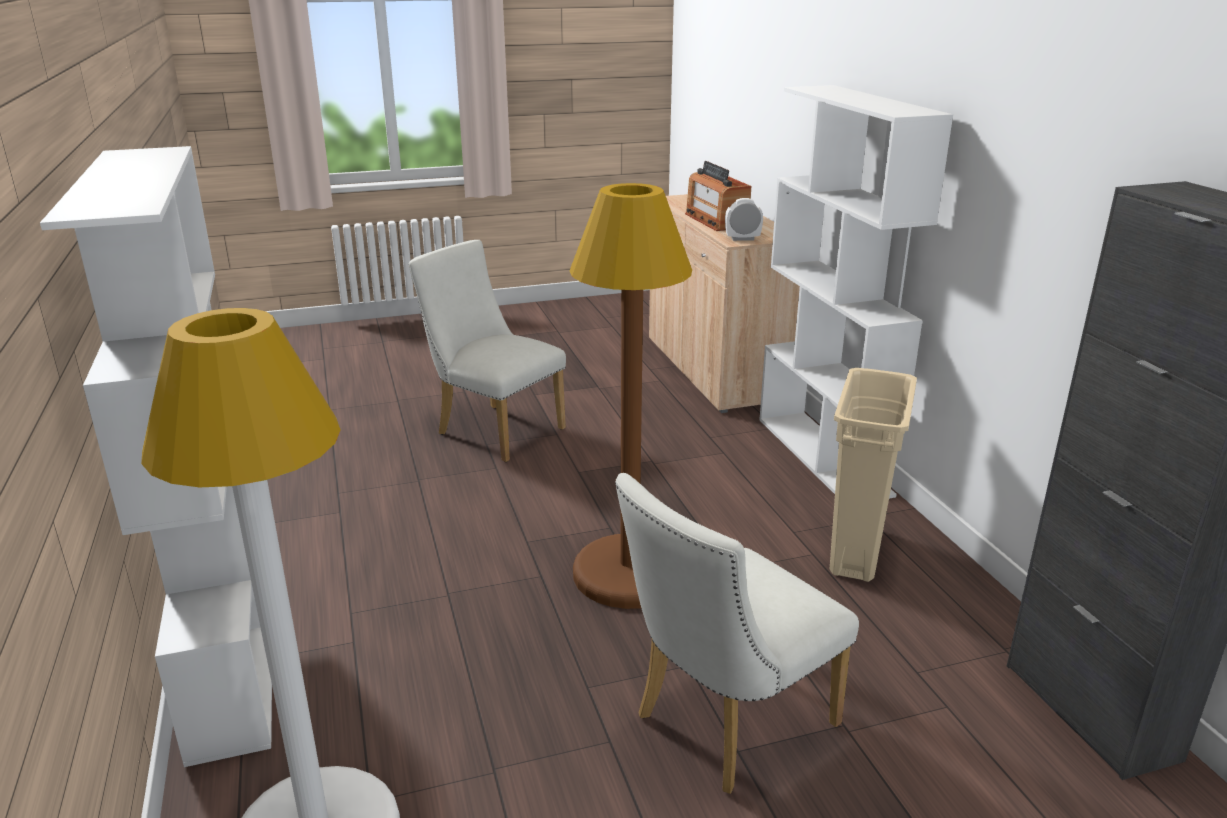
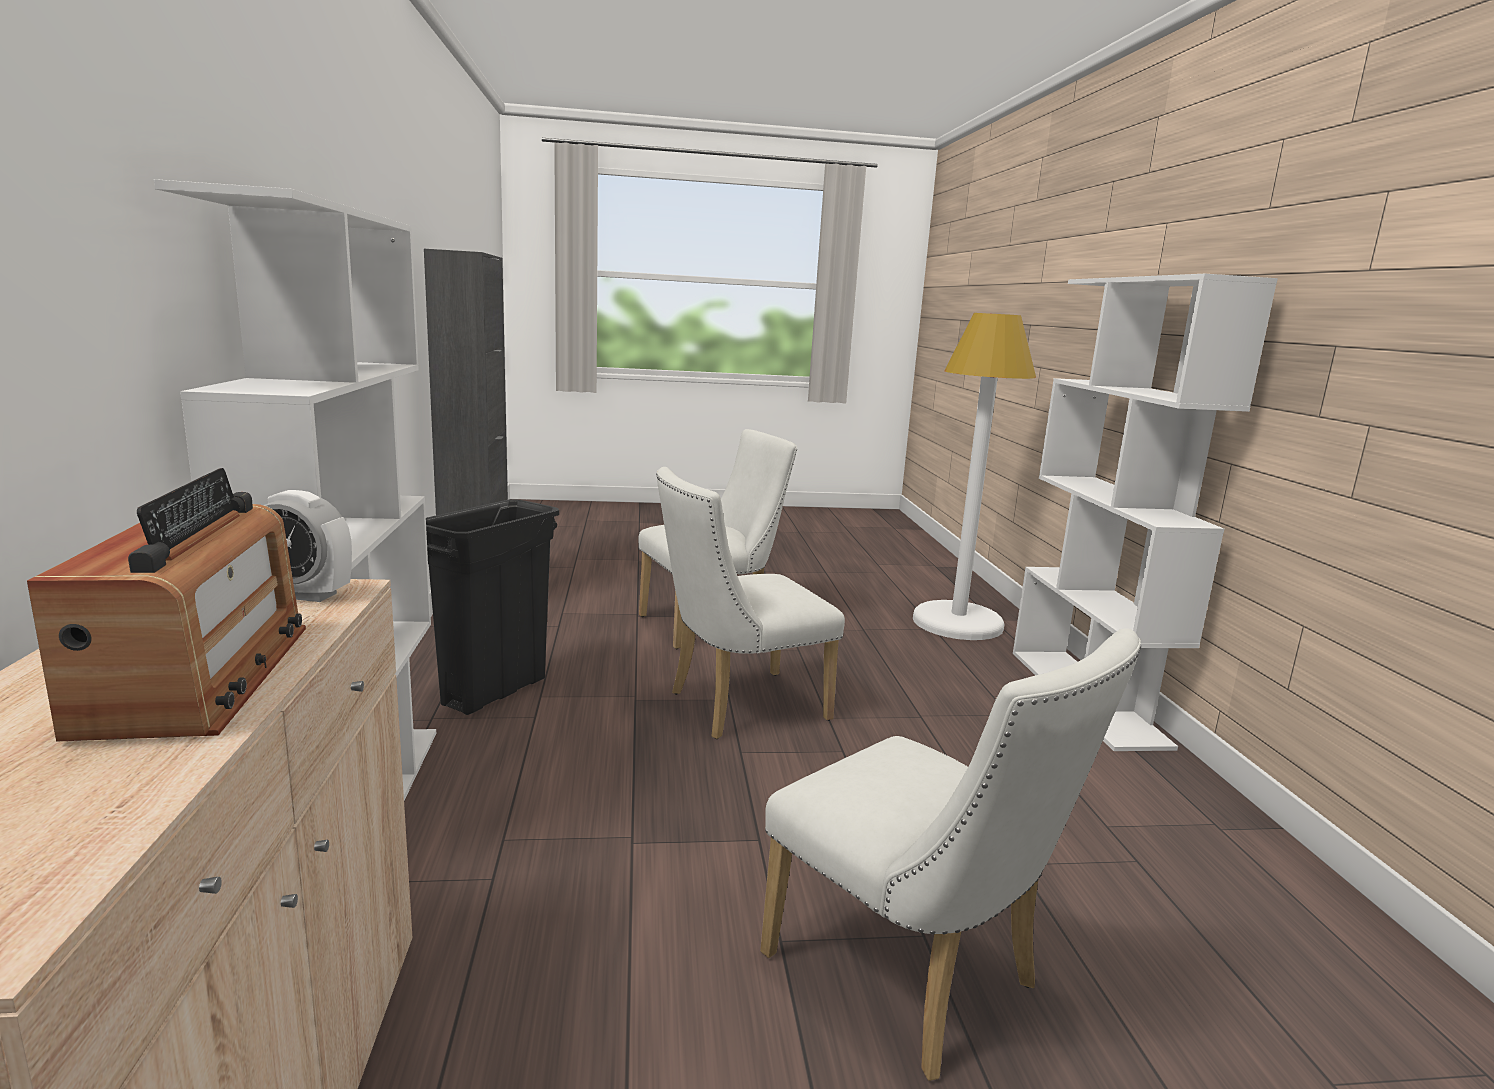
camera: 170 degrees left, 10 degrees down
(630, 573) = (737, 707): brown floor lamp -> white chair
(856, 551) = (494, 692): beige trash can -> black trash can

